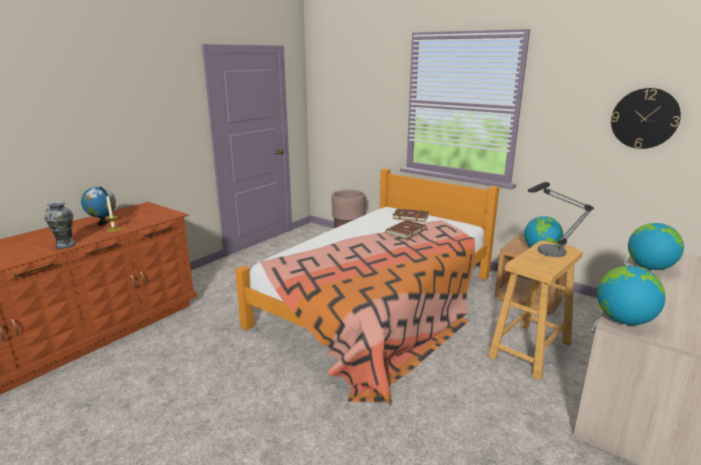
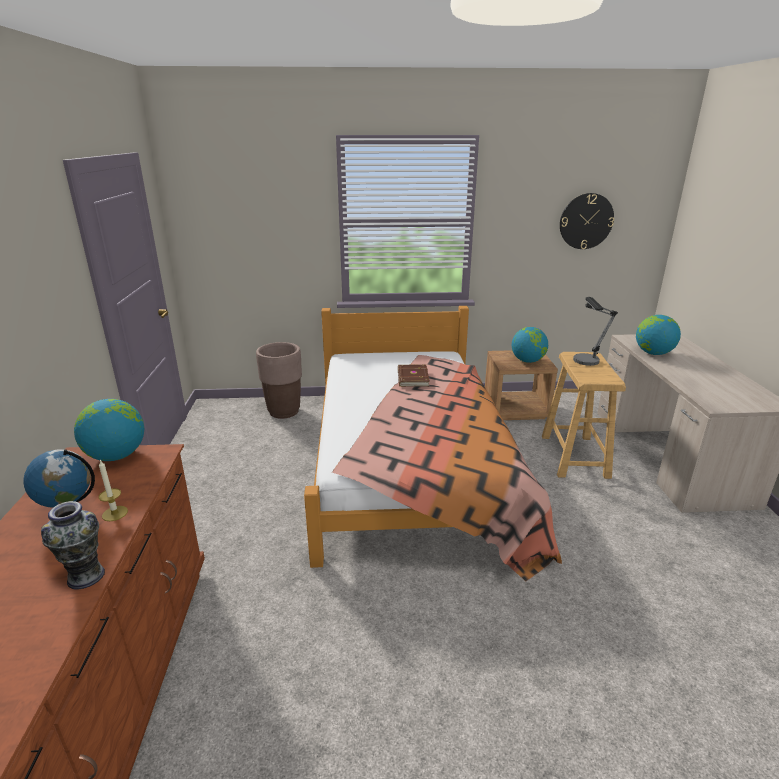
camera: 40 degrees left, 5 degrees up
(410, 216) = (383, 359): brown book -> none
(624, 320) = (715, 403): globe -> globe (116, 456)

